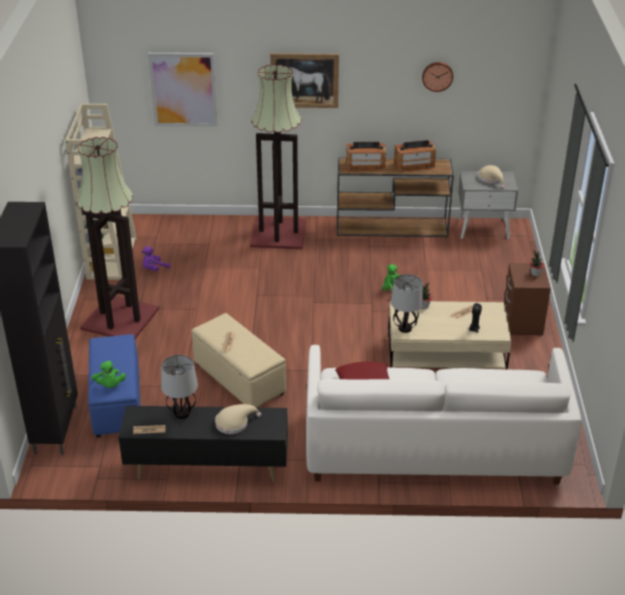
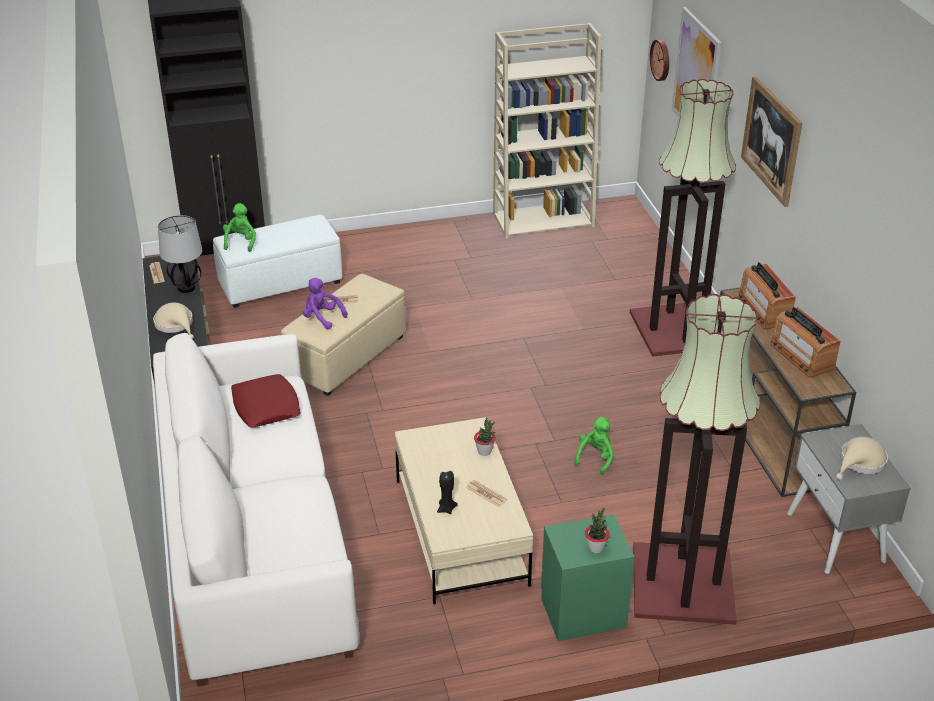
camera: 75 degrees right, 0 degrees up
(110, 385) = (240, 242): green plush toy -> green plush toy turned 135 degrees clockwise
(117, 402) = (281, 283): blue ottoman -> white ottoman
(120, 318) = (429, 251): floor lamp -> floor lamp (684, 582)
(154, 269) = (538, 252): purple plush toy -> purple plush toy (322, 318)
(405, 328) = (424, 440): table lamp -> none
(437, 76) = (875, 239): wall clock -> wall clock (661, 60)
(523, 322) = (583, 612): brown nightstand -> green nightstand

